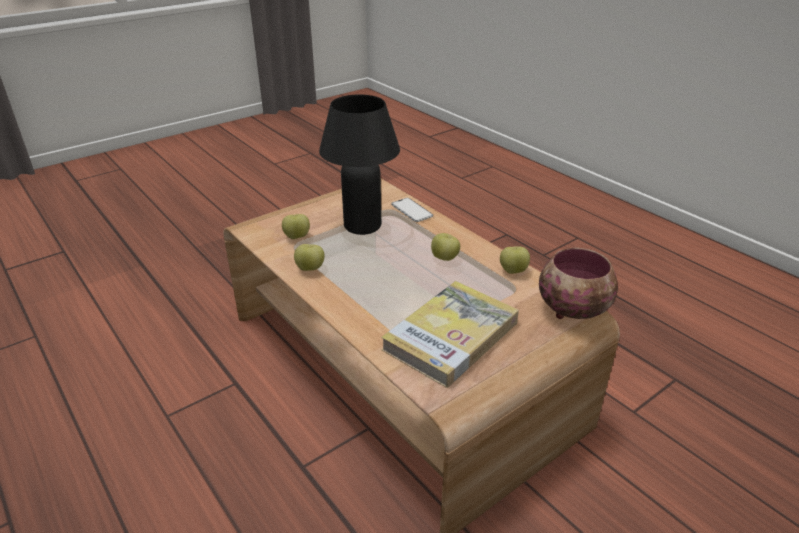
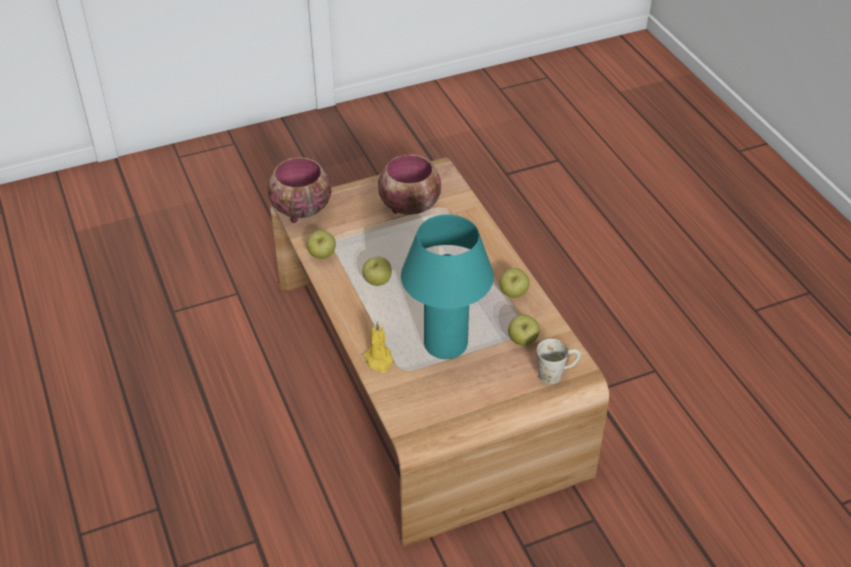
camera: 165 degrees left, 10 degrees up
(266, 222) = (556, 373): none -> white mug
(362, 226) = (445, 344): black table lamp -> turquoise table lamp
(411, 210) = (379, 360): phone -> yellow candle
(451, 336) = (411, 206): book -> bowl

